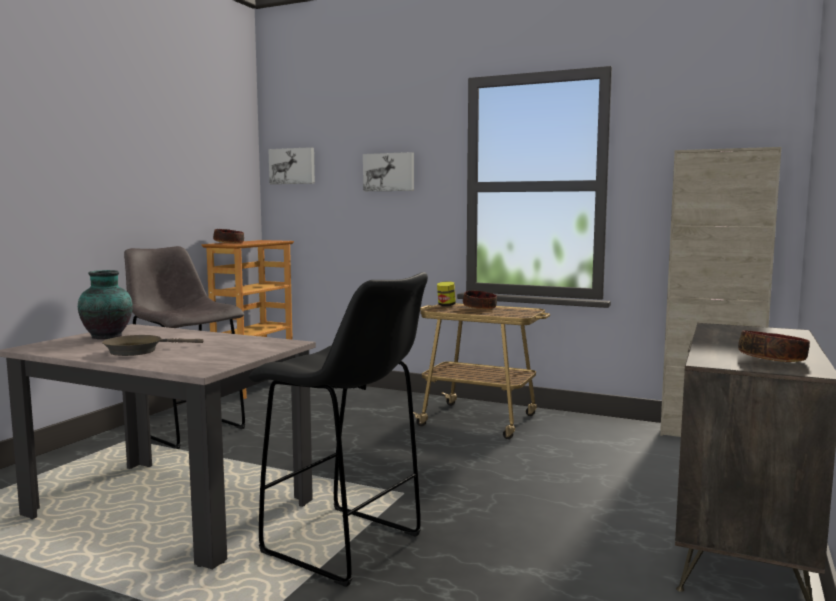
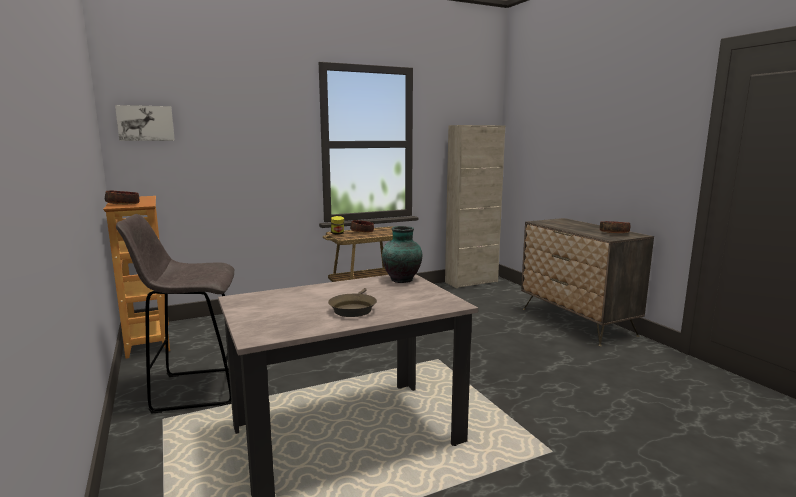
camera: 50 degrees left, 5 degrees up
(108, 336) = (267, 309): vase -> vase (402, 279)
(346, 545) = (481, 394): black stool -> none
(389, 172) = (254, 131): picture -> none

